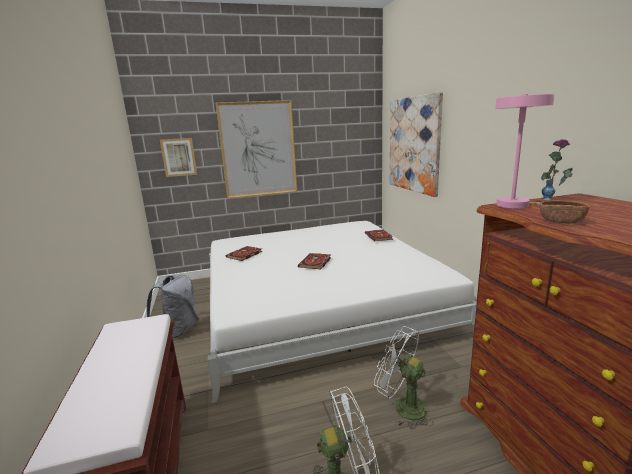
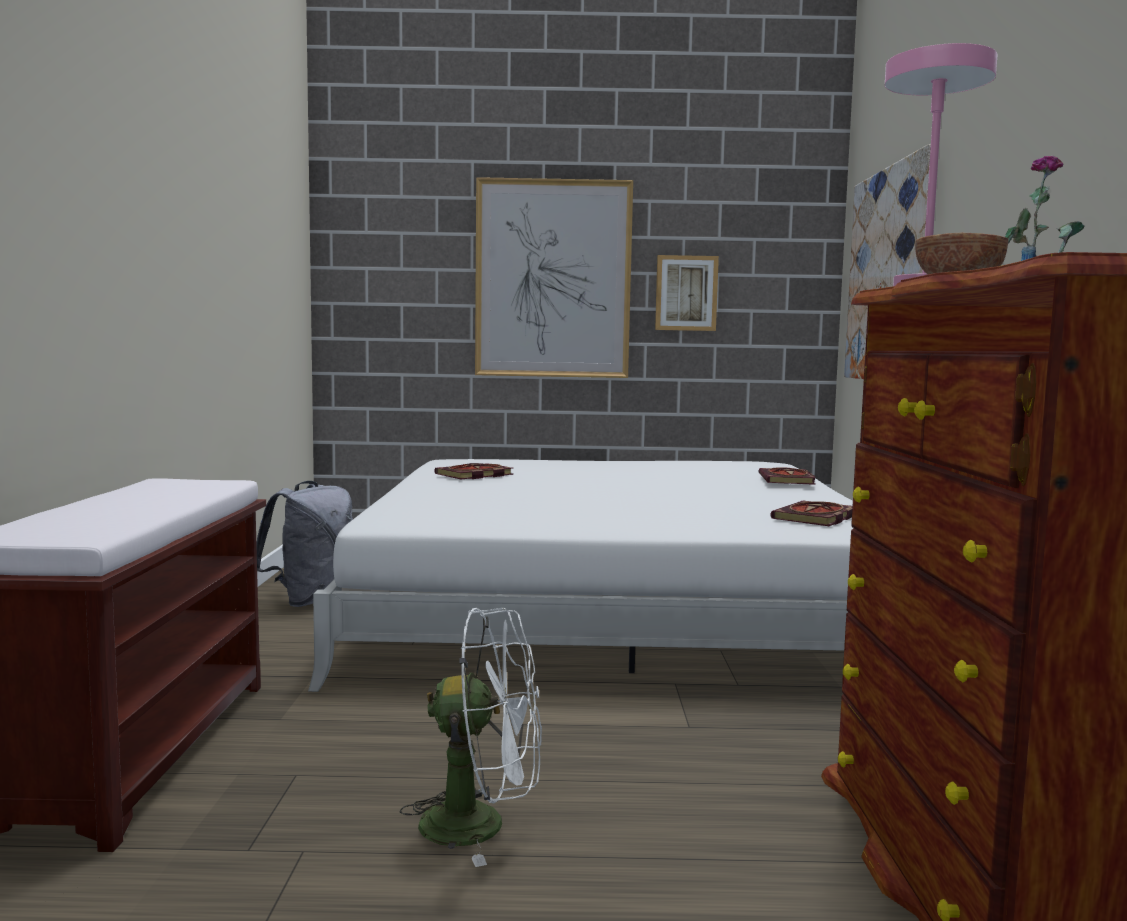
camera: 15 degrees right, 10 degrees down
(179, 157) = (391, 281): picture -> picture (686, 293)
(315, 263) = (606, 493): book -> book (815, 518)
(403, 406) = (687, 757): white fan -> none

